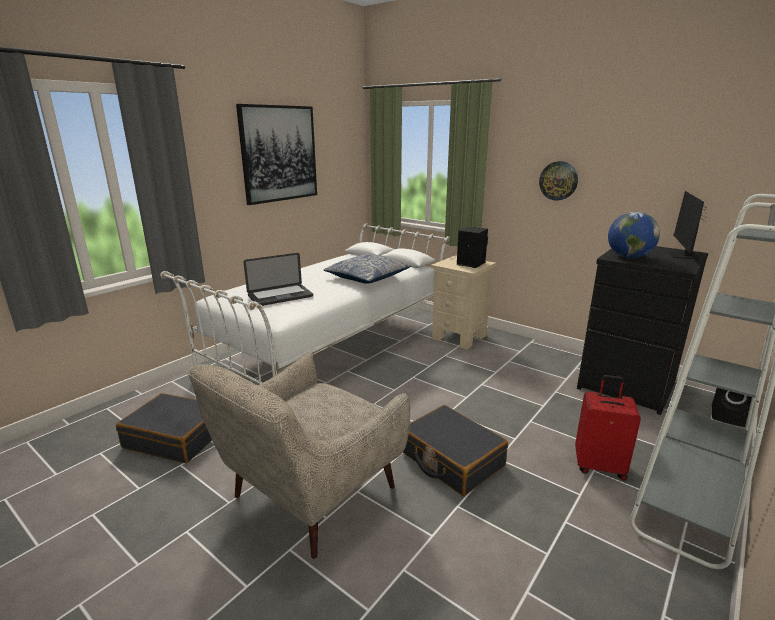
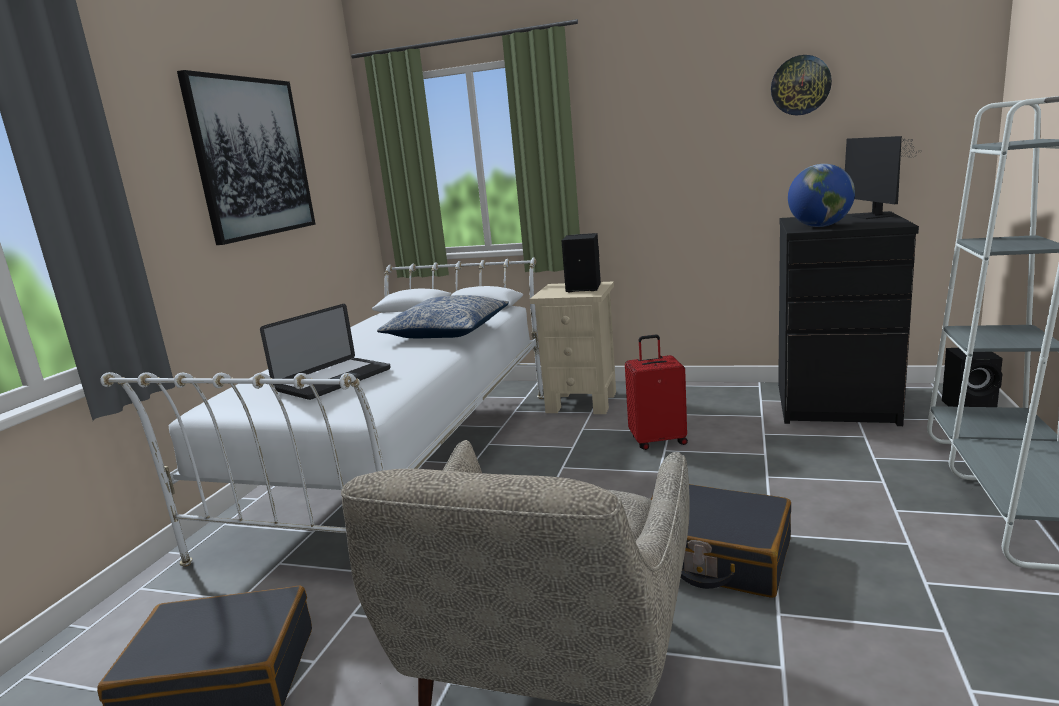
camera: 20 degrees left, 5 degrees down
(558, 181) = (679, 152): wall clock -> wall clock (800, 85)
(599, 466) = (896, 503): red suitcase -> red suitcase (658, 440)

